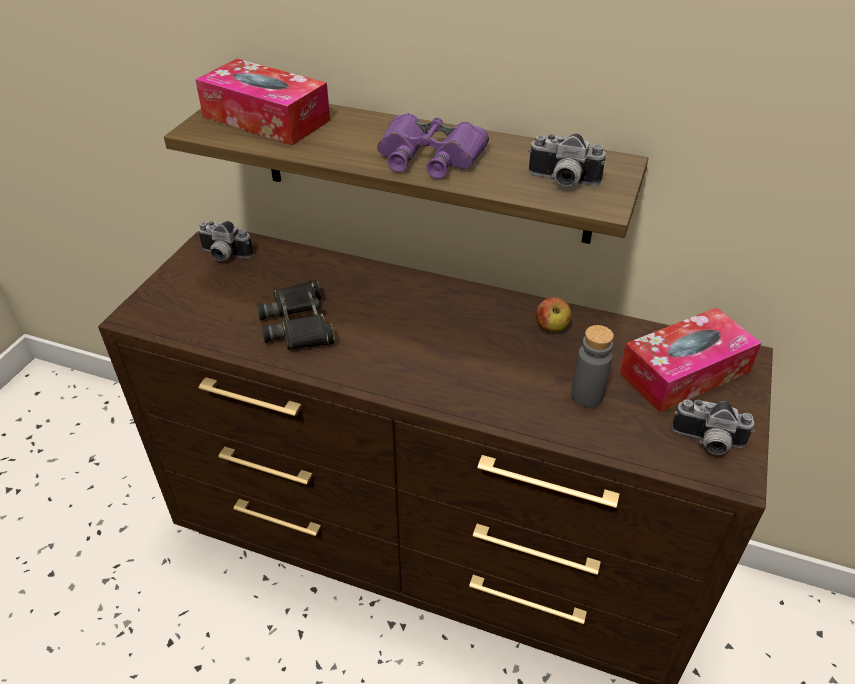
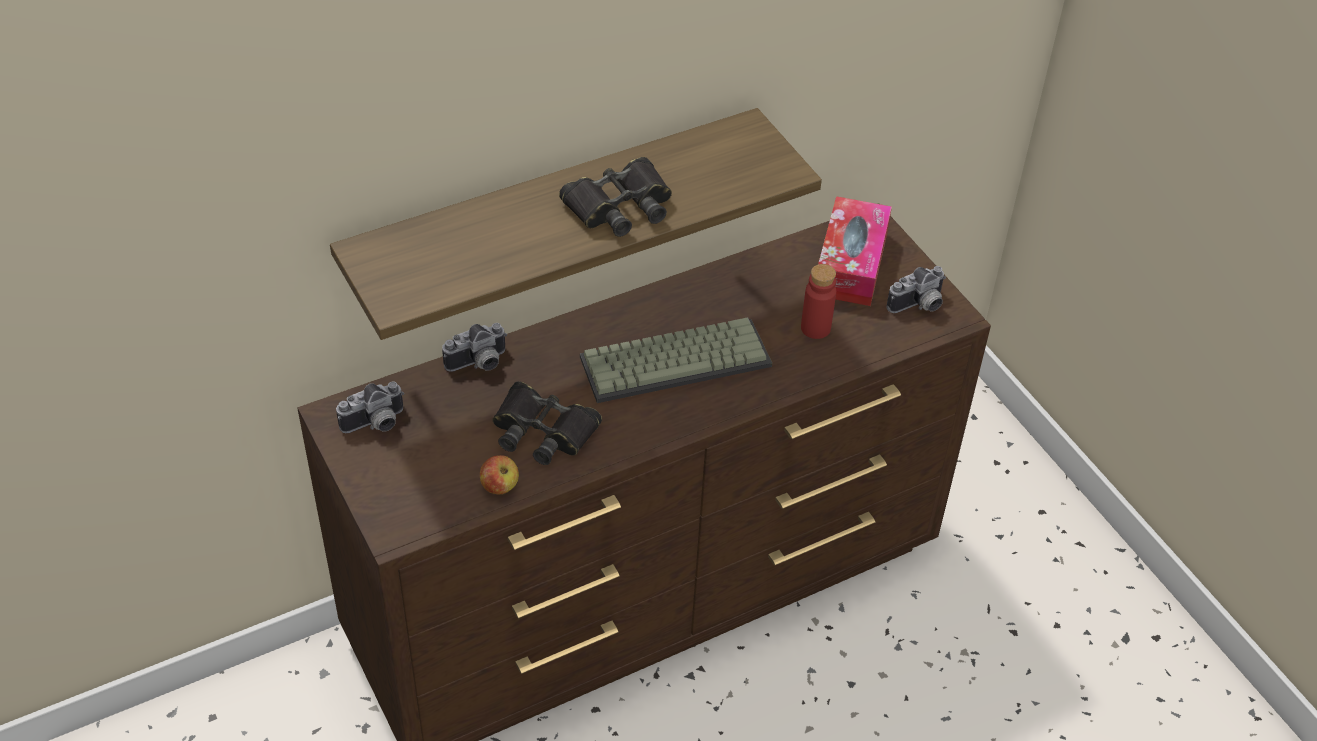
camera: 50 degrees left, 5 degrees up
(266, 119) = (432, 254): tissue box -> none
(430, 156) = (619, 206): purple binoculars -> black binoculars
(449, 343) = (676, 359): none -> keyboard
(551, 327) = (727, 292): apple -> apple (500, 486)
(562, 181) = (737, 169): camera -> camera (479, 364)
(587, 396) = (815, 328): grey bottle -> red bottle

